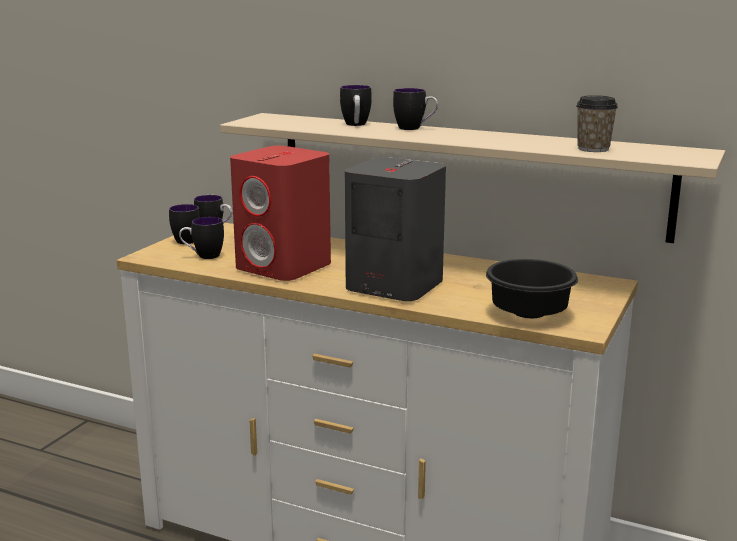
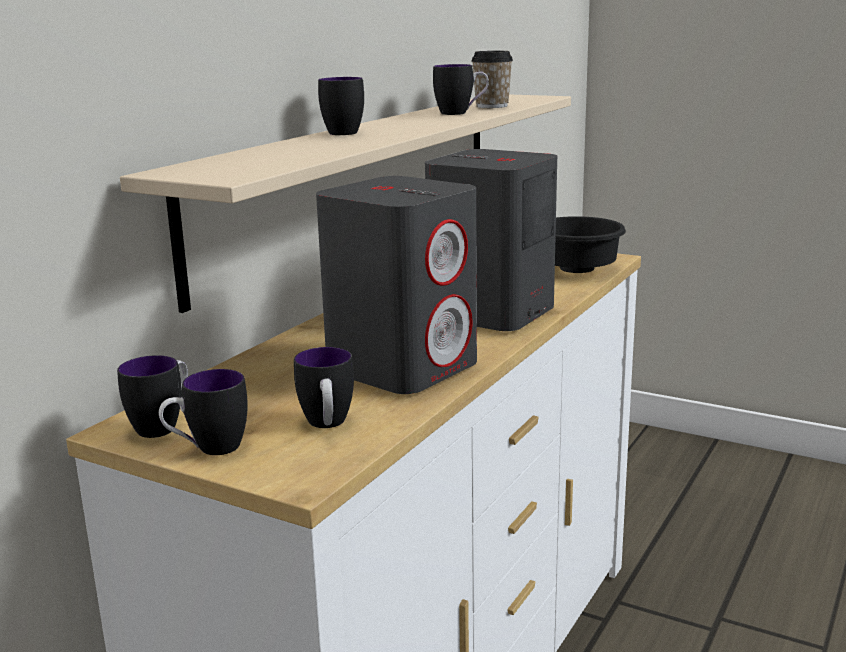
camera: 85 degrees left, 0 degrees up
(284, 267) = (403, 367): red speaker -> grey speaker
(356, 125) = (304, 144): mug -> mug (461, 113)

